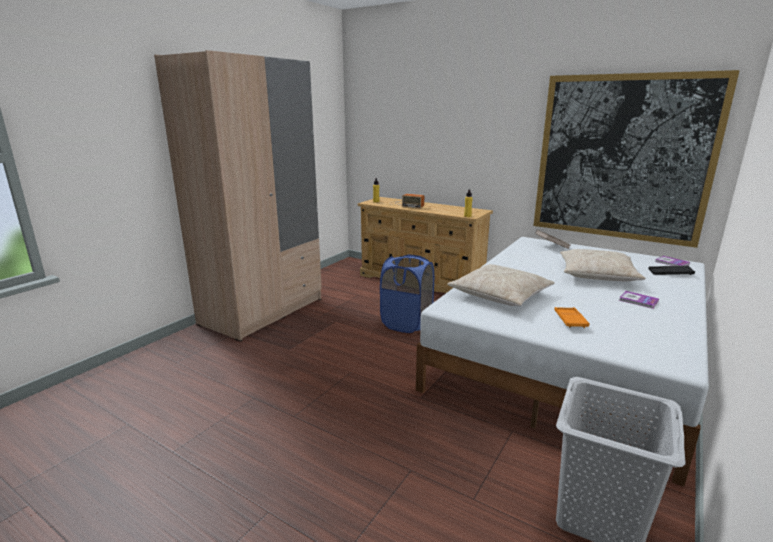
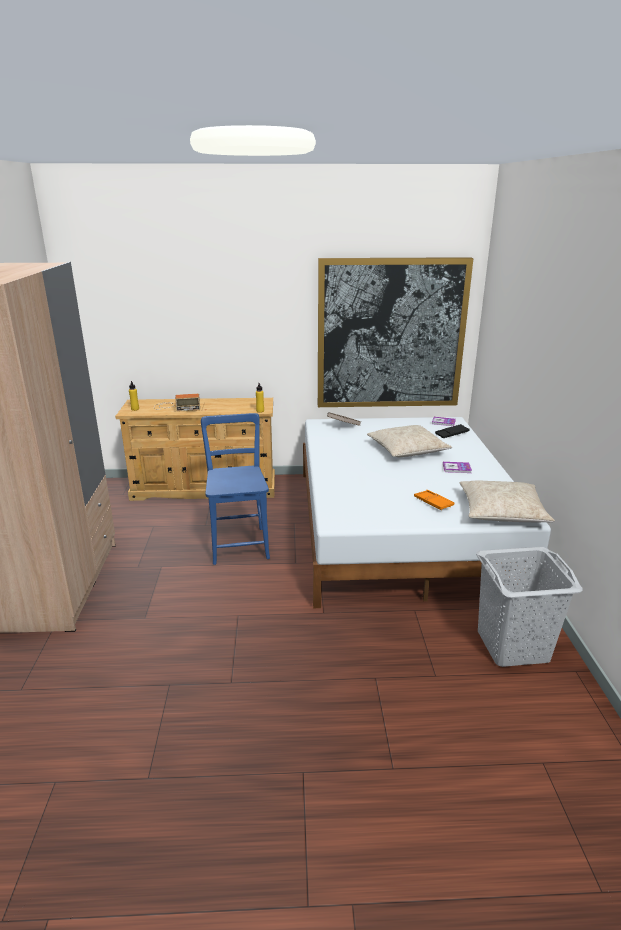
camera: 35 degrees left, 5 degrees up
(407, 323) = (239, 543): blue laundry basket -> blue chair
(500, 295) = (360, 494): beige pillow -> beige pillow (501, 511)

